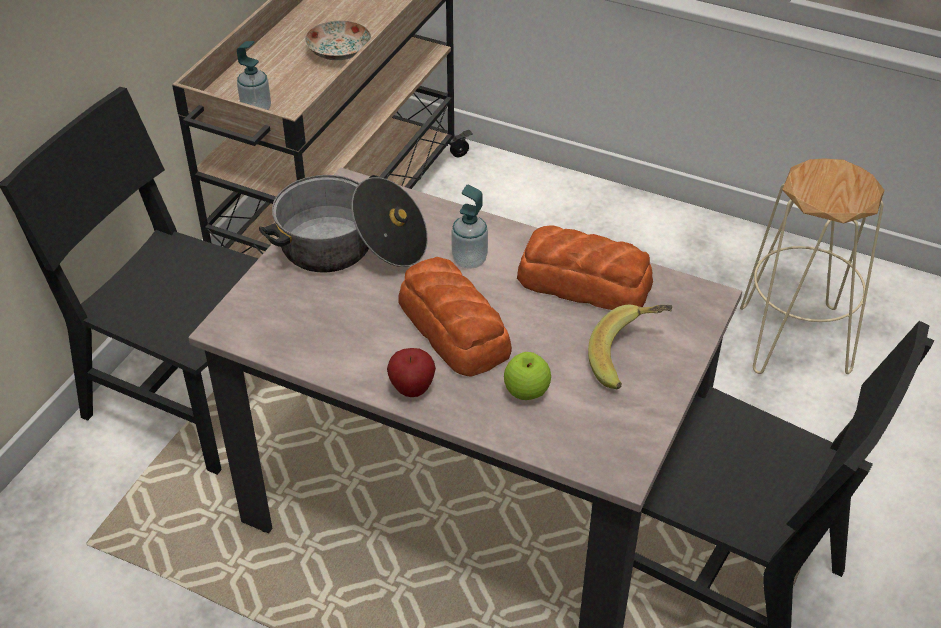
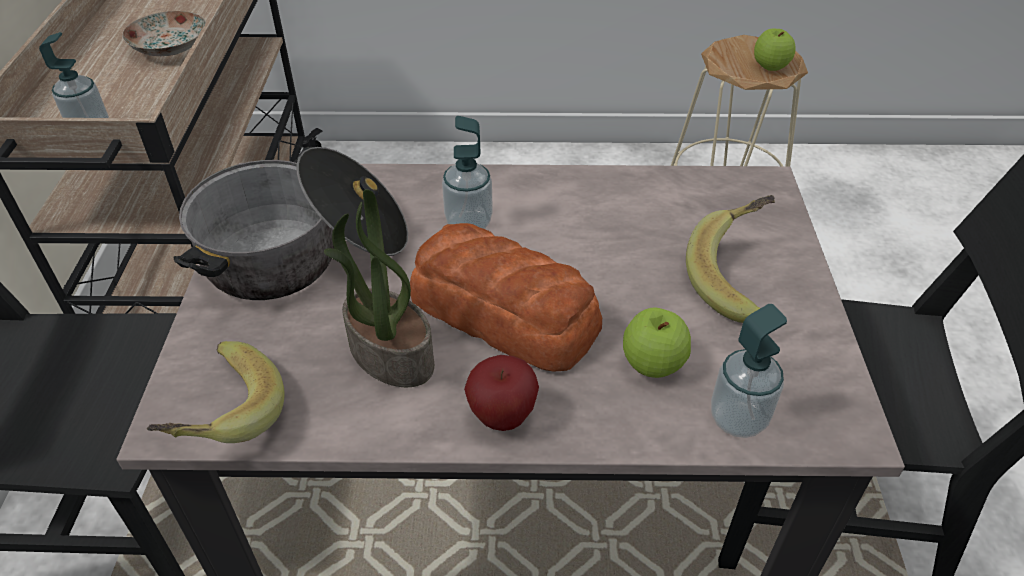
camera: 25 degrees left, 0 degrees up
(253, 333) = (221, 416): none -> banana
(366, 330) = (389, 354): none -> potted plant
(556, 441) = (738, 418): none -> soap dispenser
(583, 281) = (618, 207): bread -> none
(840, 199) = (770, 67): none -> apple

